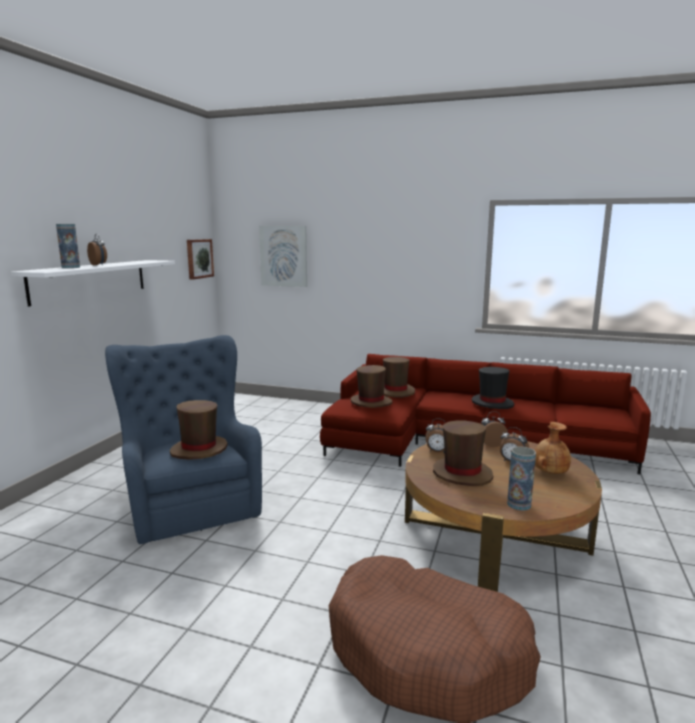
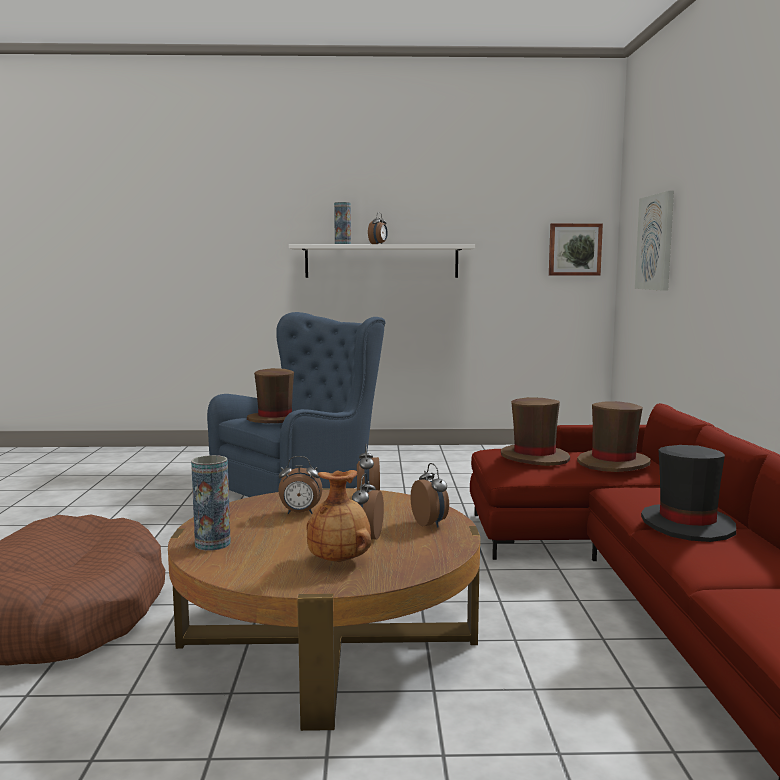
camera: 70 degrees right, 5 degrees down
(462, 473) = (300, 513): brown hat -> alarm clock

